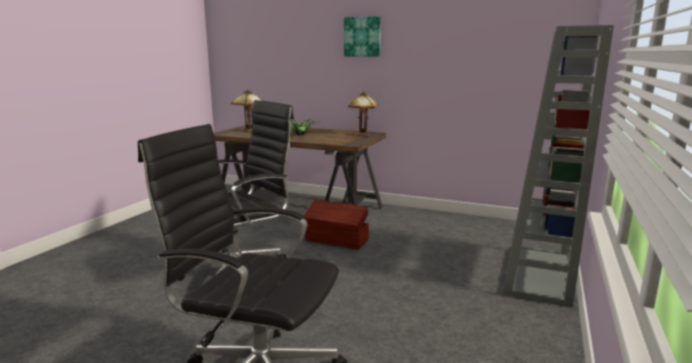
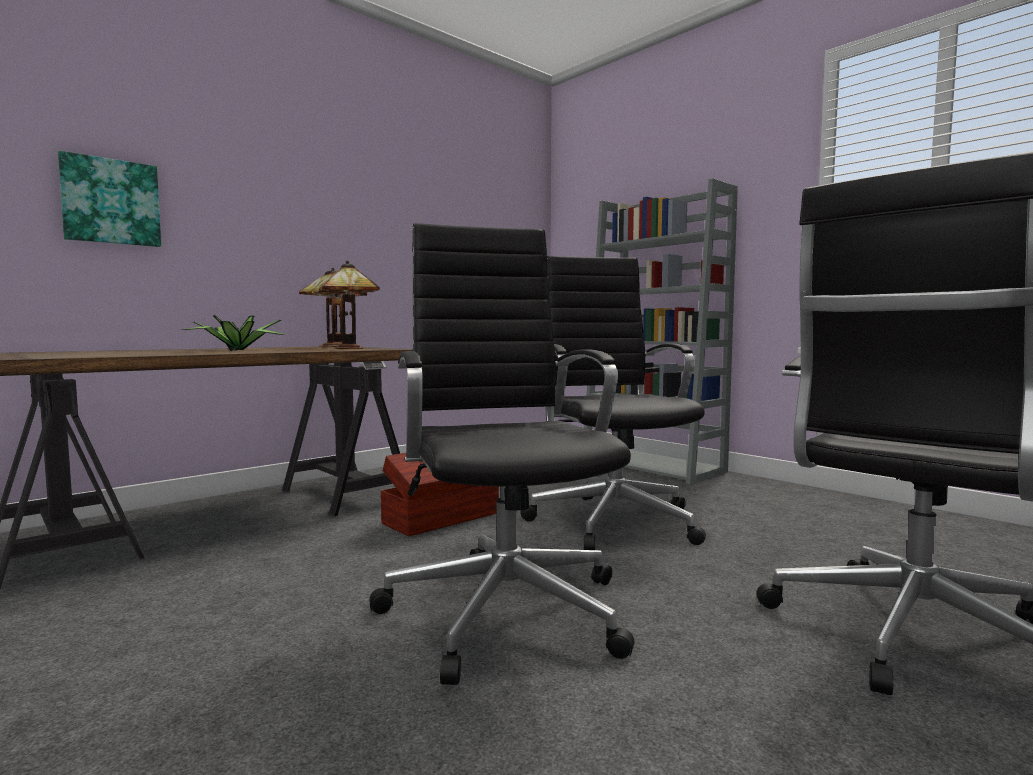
camera: 65 degrees left, 10 degrees down
(251, 131) = (78, 353): table lamp -> table lamp (351, 348)
(362, 37) = (289, 175): picture -> picture (111, 202)
(377, 280) = (612, 520): none -> black office chair

